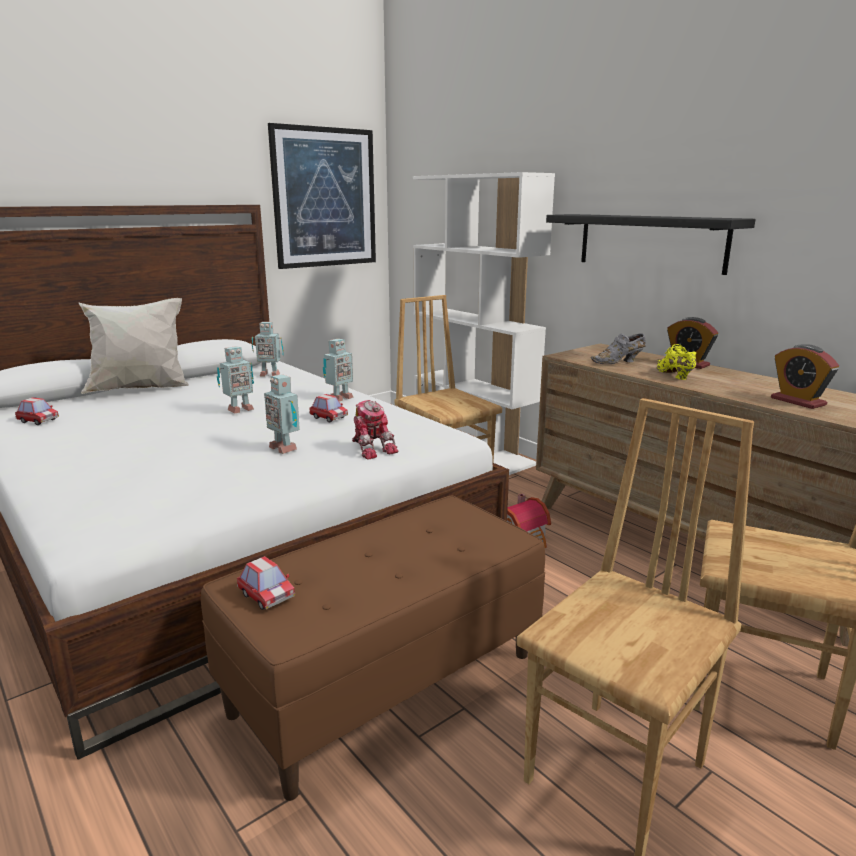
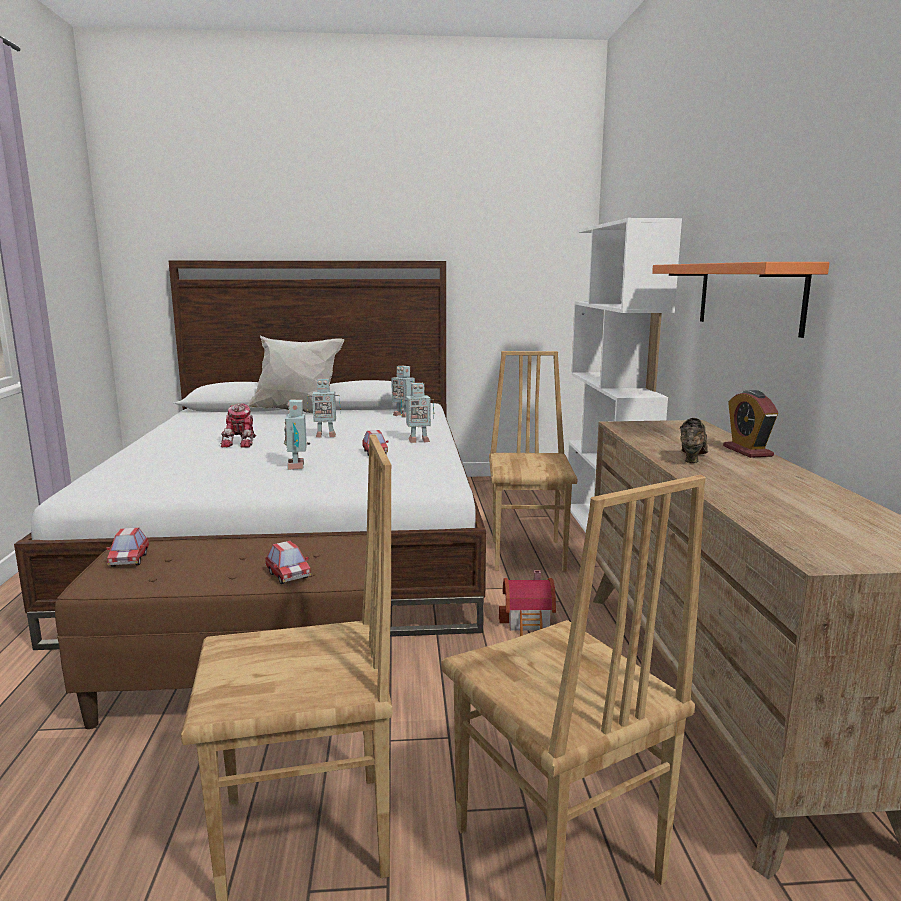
camera: 35 degrees right, 5 degrees down
(38, 421) = (199, 422): toy car -> toy car (288, 575)
(325, 198) = (520, 255): picture -> none
(372, 448) = (355, 479): toy robot -> toy robot (242, 442)
(619, 362) = (665, 438): grey shoe -> none
(650, 242) = (748, 296): black shelf -> orange shelf
(674, 375) = (692, 457): yellow shoe -> brown shoe
(798, 401) = (773, 506): alarm clock -> none

